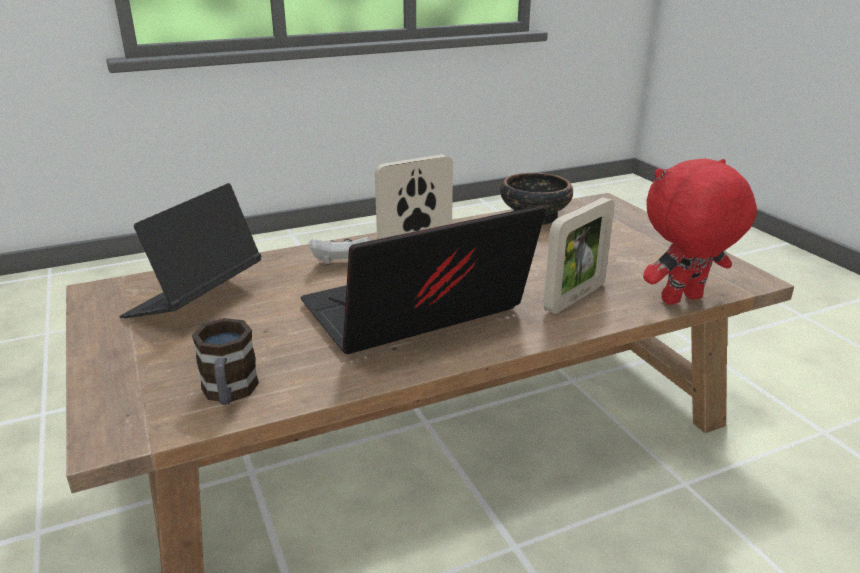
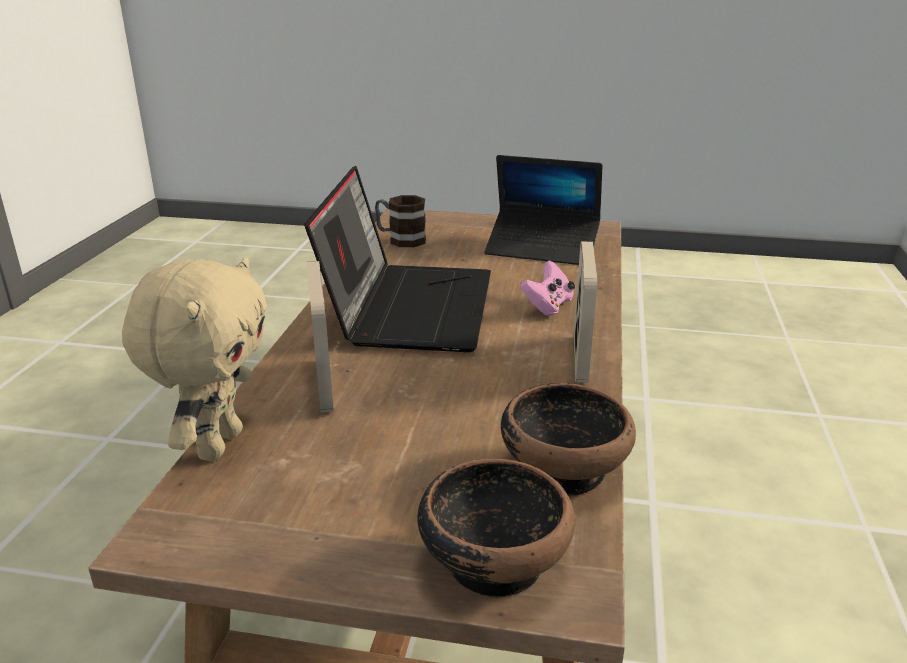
camera: 125 degrees right, 0 degrees up
(195, 300) = (542, 248): laptop -> laptop turned 135 degrees clockwise
(342, 264) = (548, 306): white game controller -> pink game controller
(614, 215) = (494, 561): none -> bowl
(682, 301) = (217, 444): red plush toy -> beige plush toy

